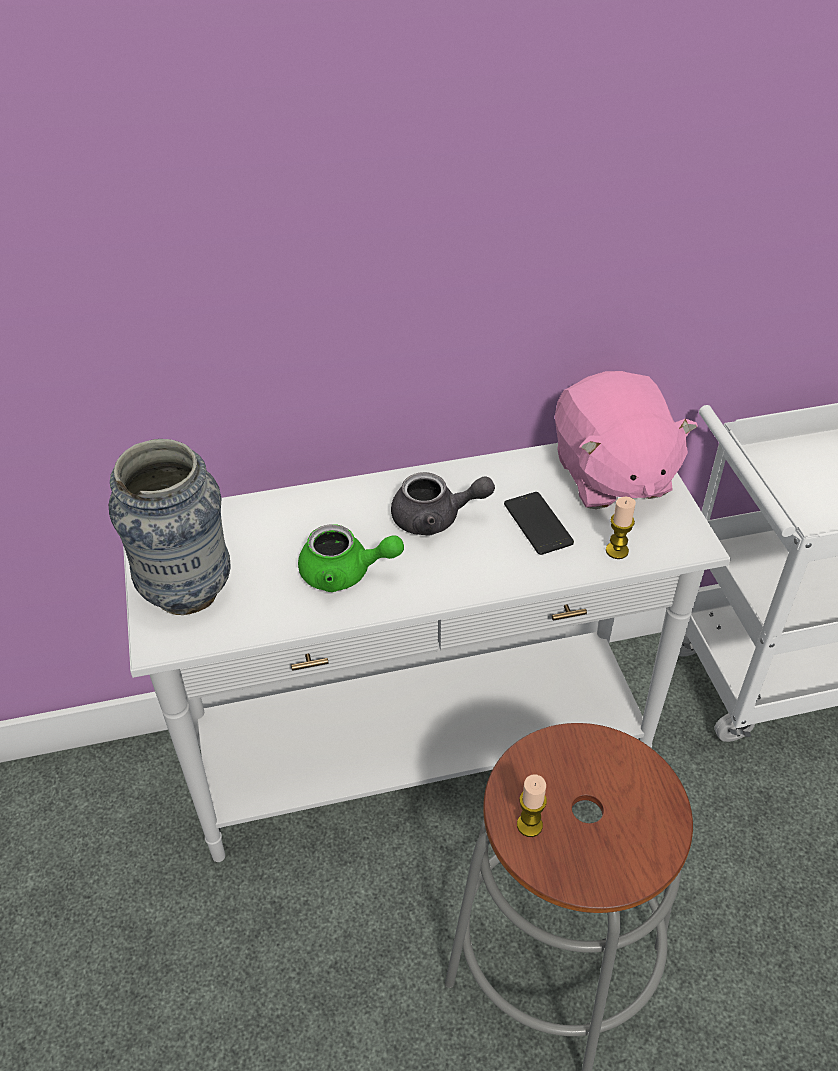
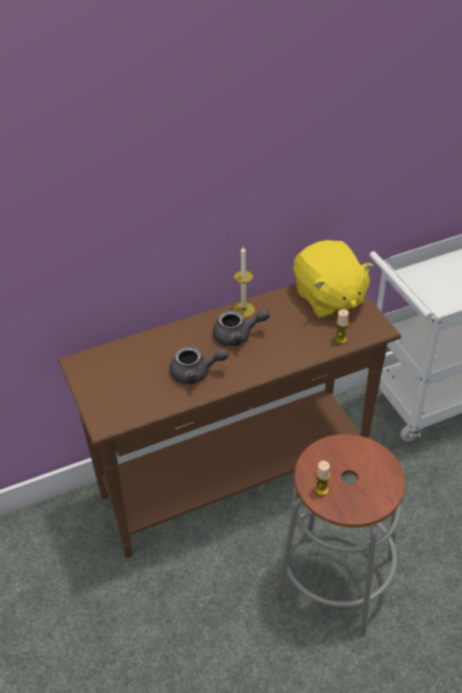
camera: 10 degrees left, 0 degrees up
(187, 592) = (111, 396): vase -> none
(345, 573) = (196, 373): green teapot -> grey teapot
(423, 755) = (235, 478): white console table -> brown console table
(457, 476) = (243, 310): none -> candle
(538, 524) = (294, 330): phone -> none
(611, 476) = (328, 298): pink plush toy -> yellow plush toy

